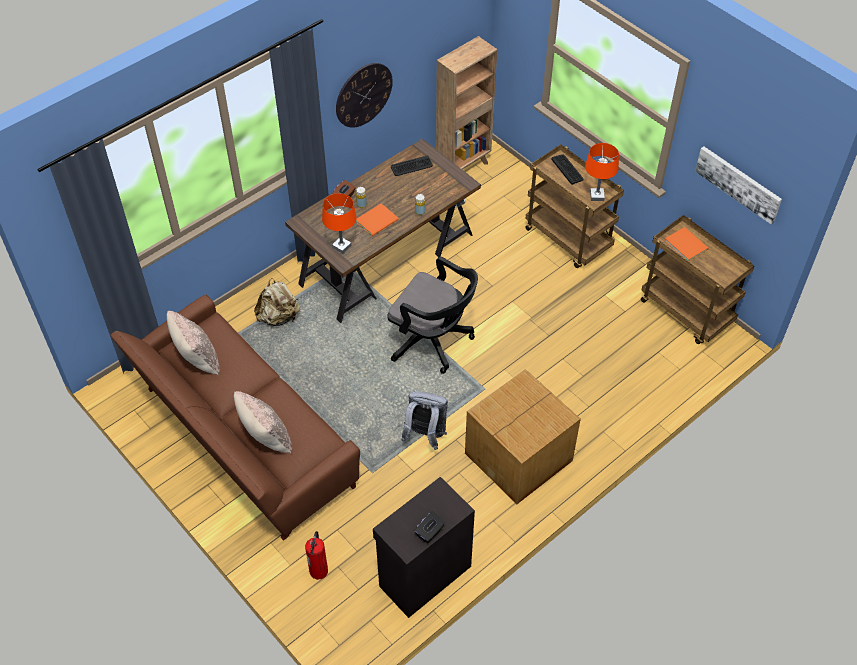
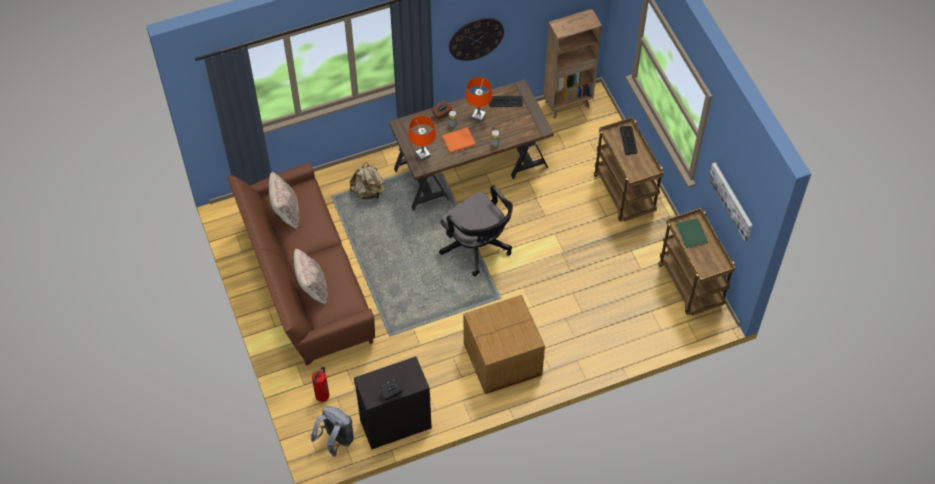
camera: 20 degrees right, 5 degrees up
(425, 435) = (440, 320): grey backpack -> grey backpack (336, 440)
(597, 196) = (641, 170): orange table lamp -> orange table lamp (478, 116)
(686, 244) = (692, 232): orange book -> green book

